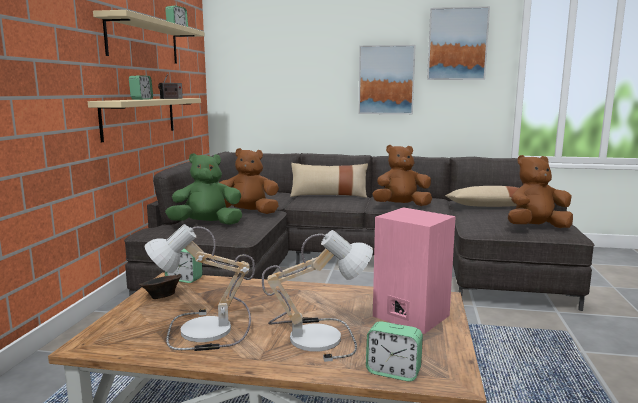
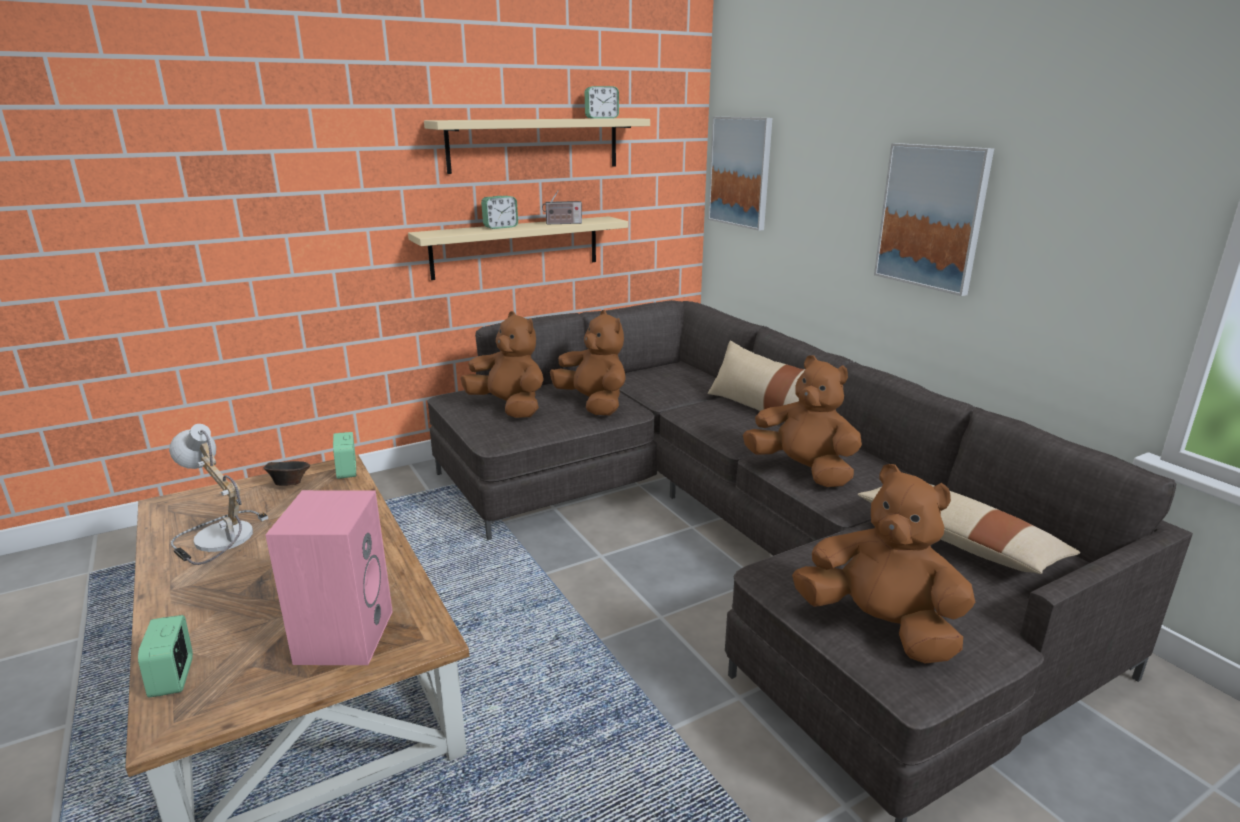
camera: 50 degrees right, 10 degrees up
(207, 224) = (509, 407): green plush toy -> brown plush toy
(318, 336) = (245, 598): table lamp -> none
(457, 44) = (1083, 153): picture -> picture (740, 172)

